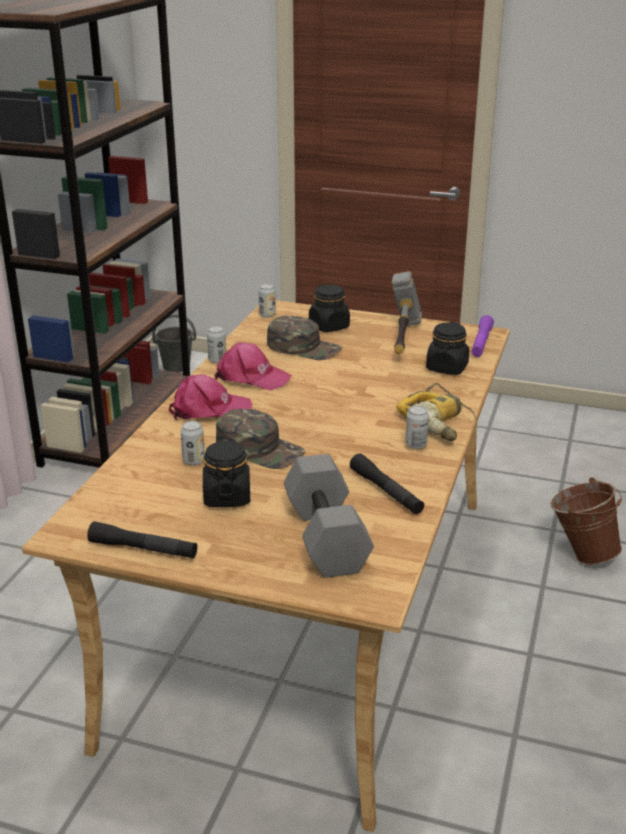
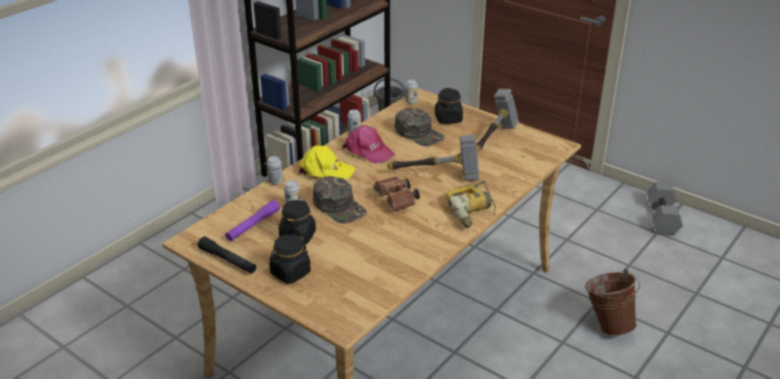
camera: 20 degrees right, 5 degrees up
(209, 410) = (325, 170): pink cap -> yellow cap
(328, 537) = (341, 279): grey dumbbell -> grey dumbbell (663, 219)
(333, 428) = (397, 201): none -> brown binoculars
(364, 391) = (436, 176): none -> hammer
(386, 492) = (399, 255): black flashlight -> none
(416, 445) = (443, 225): can -> can (275, 181)
(447, 368) = (509, 169): black jar -> black jar (290, 273)
(481, 342) = (550, 152): purple flashlight -> purple flashlight (253, 225)

